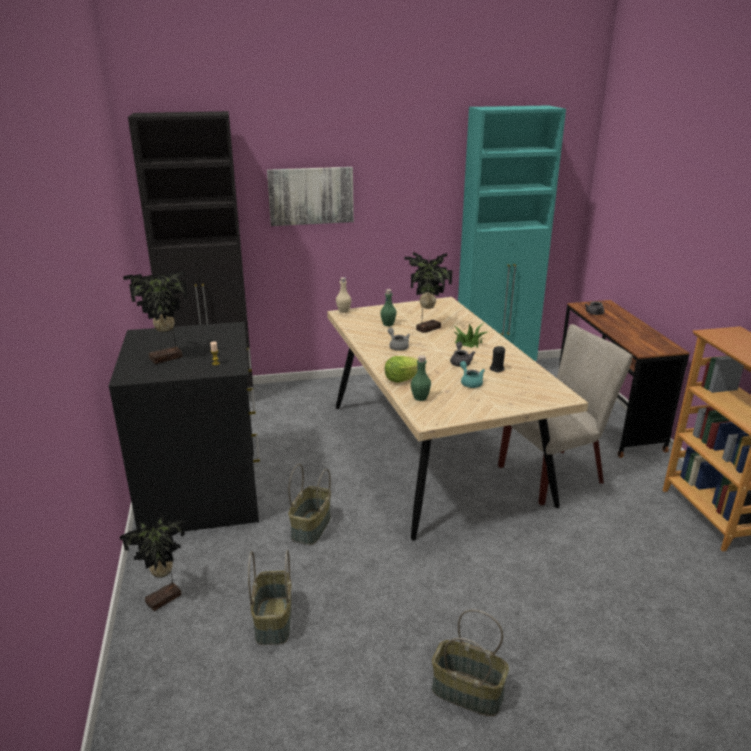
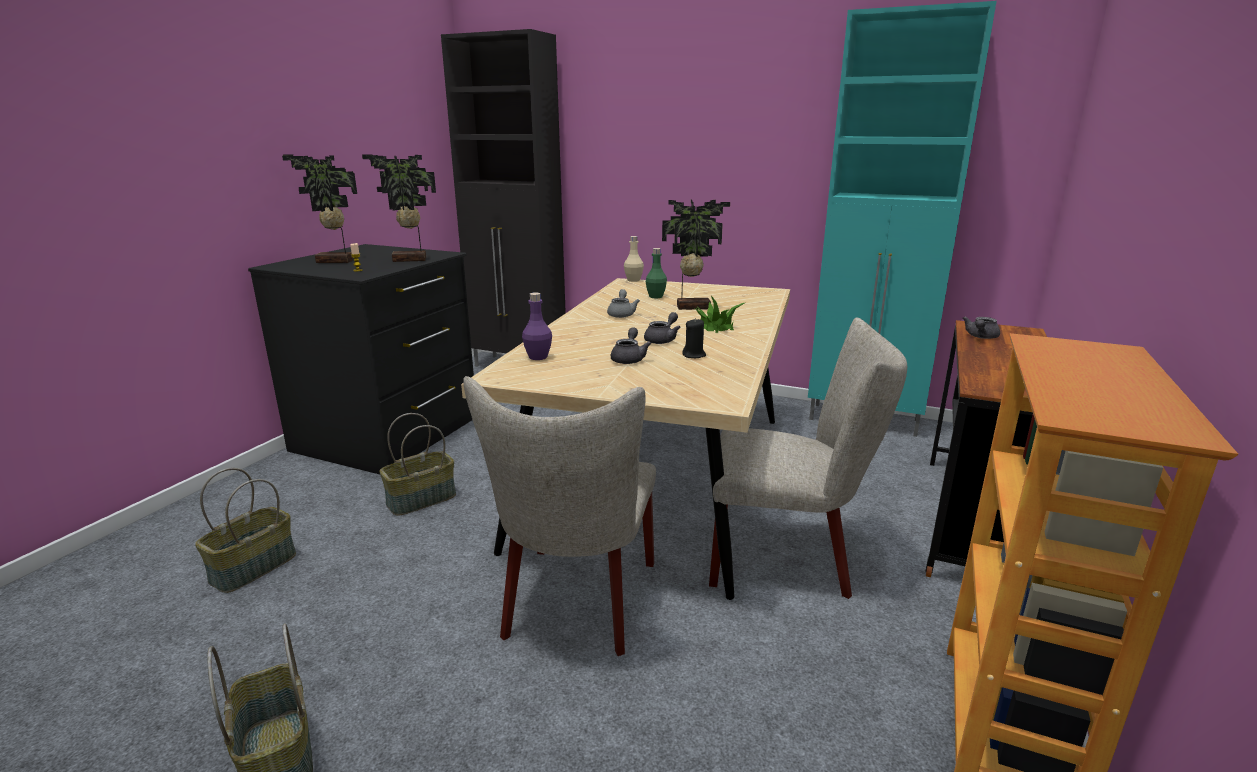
camera: 35 degrees right, 5 degrees down
(165, 600) = (219, 508): potted plant -> potted plant (410, 260)
(311, 196) = (641, 141): picture -> none
(402, 379) = (558, 339): lettuce -> none
(420, 398) = (538, 357): green bottle -> purple bottle
(470, 382) = (629, 359): turquoise teapot -> grey teapot
(495, 545) = (577, 605): none -> beige chair

